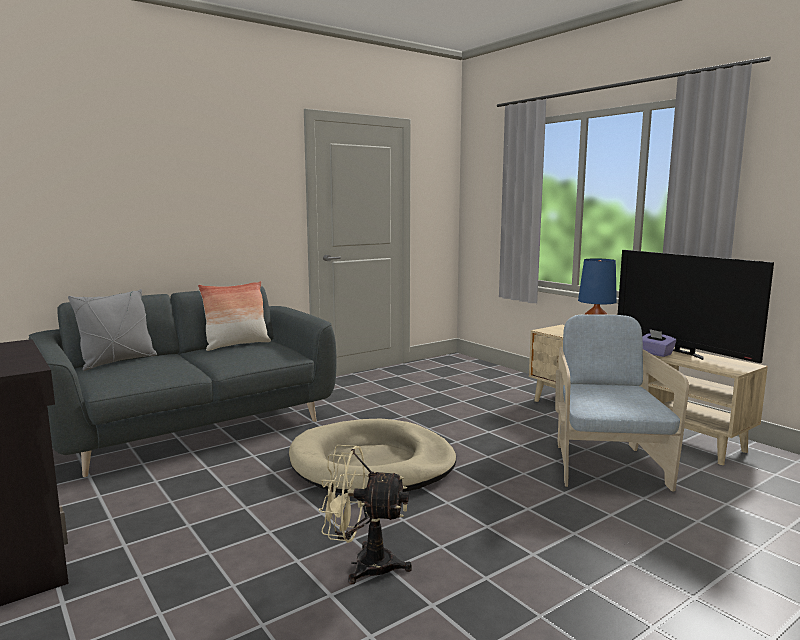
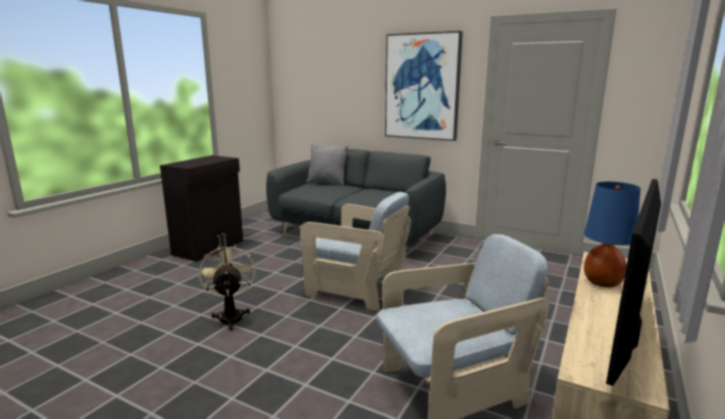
camera: 65 degrees right, 5 degrees up
(227, 193) = (422, 87): none -> picture
(237, 345) = (389, 191): pillow -> none
(372, 464) = (355, 289): beige dog bed -> beige armchair
(655, 353) = (591, 319): purple tissue box -> none

